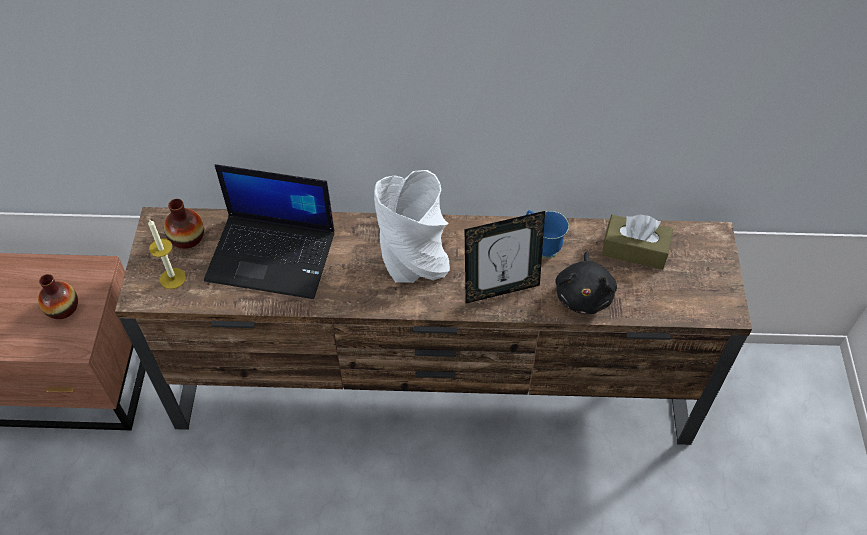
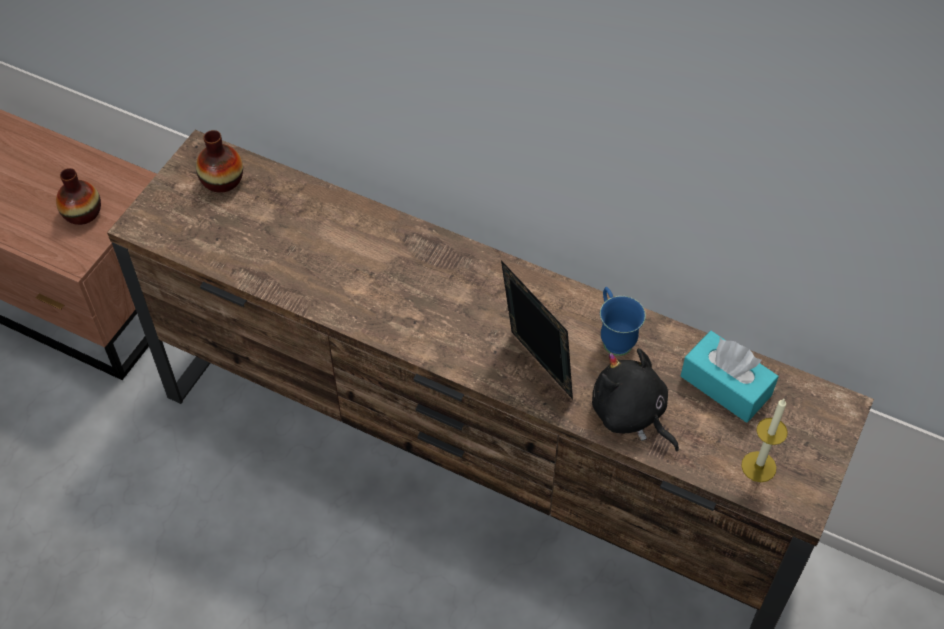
camera: 25 degrees right, 0 degrees up
(172, 278) = (183, 219): candle -> candle (758, 466)
(273, 255) = (302, 234): laptop -> none
(413, 260) = (453, 297): white vase -> none
(500, 289) = (535, 369): picture frame -> picture frame turned 135 degrees counterclockwise
(584, 295) = (630, 414): black plush toy -> black plush toy turned 105 degrees clockwise
(634, 250) = (725, 385): brown tissue box -> turquoise tissue box

